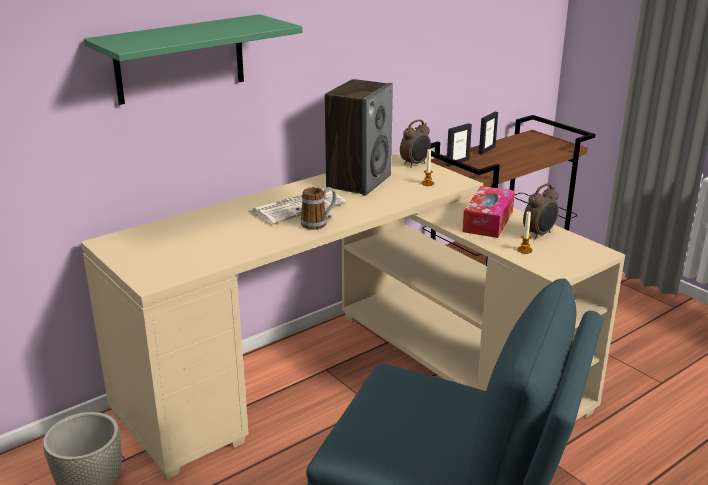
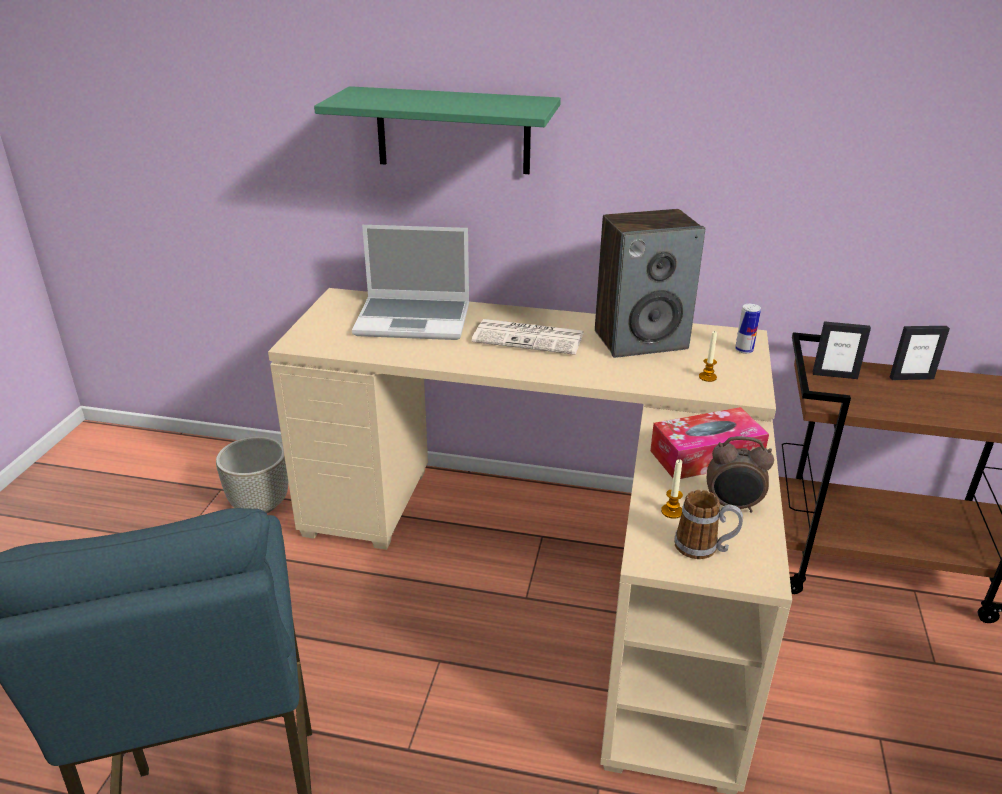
camera: 50 degrees right, 5 degrees up
(201, 230) = (415, 320): none -> laptop
(318, 223) = (511, 362): mug -> mug (704, 548)
(415, 164) = (744, 350): alarm clock -> can

